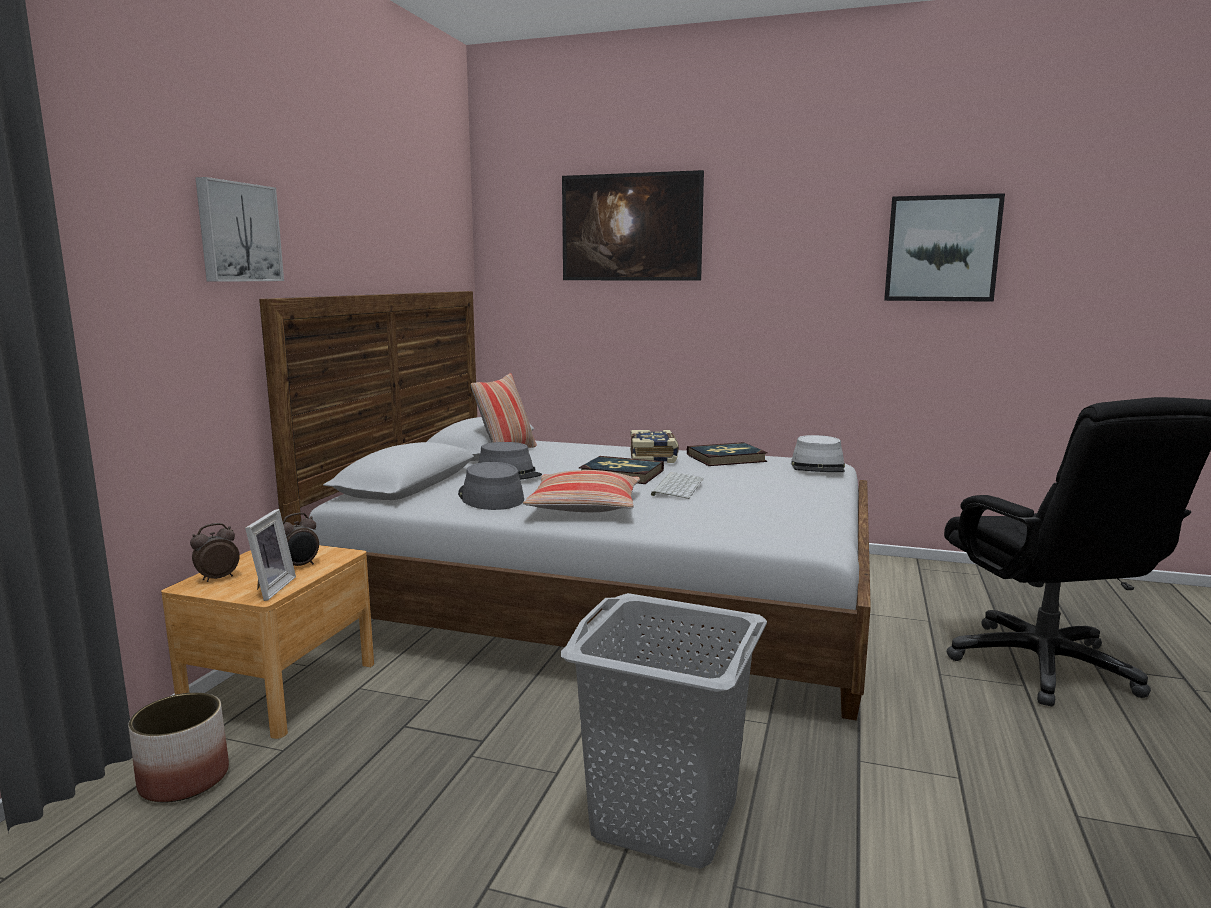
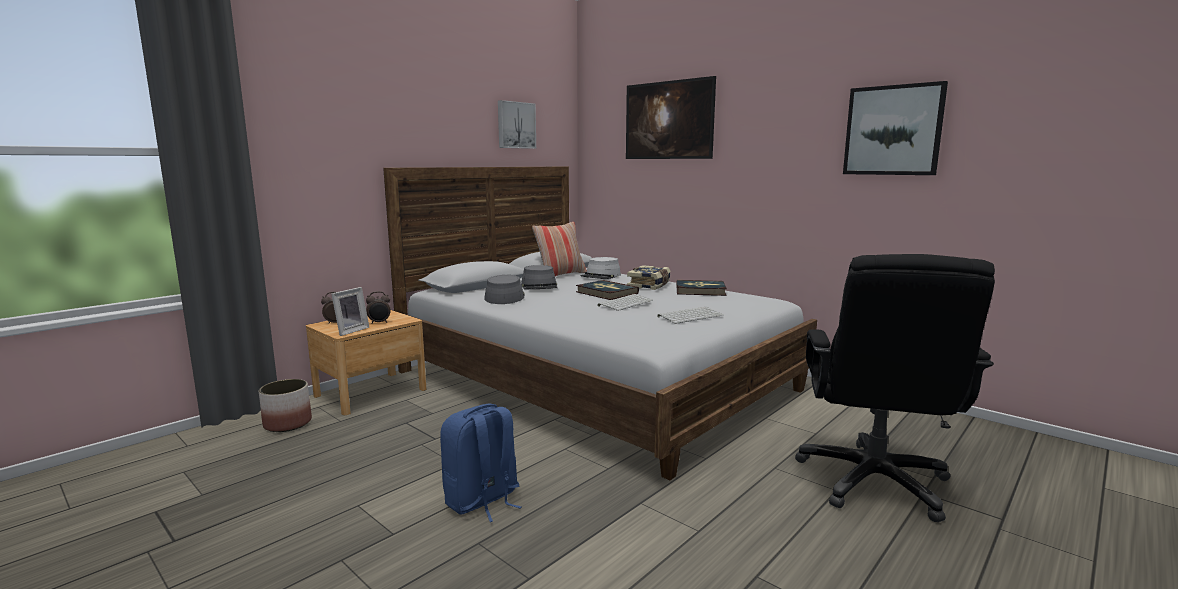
camera: 25 degrees right, 0 degrees up
(237, 232) = (372, 129): picture -> picture (515, 125)
(584, 506) = (548, 308): pillow -> none
(665, 819) = (482, 500): grey laundry basket -> blue backpack
(782, 494) = (690, 316): none -> keyboard
(818, 467) = (757, 302): grey hat -> grey hat (601, 276)

